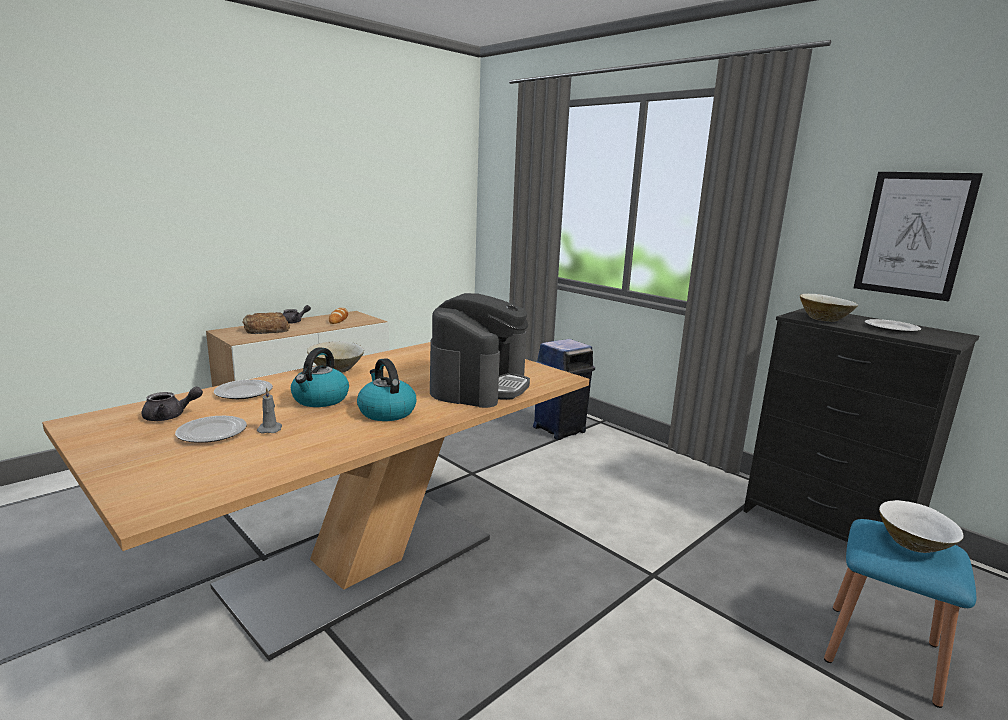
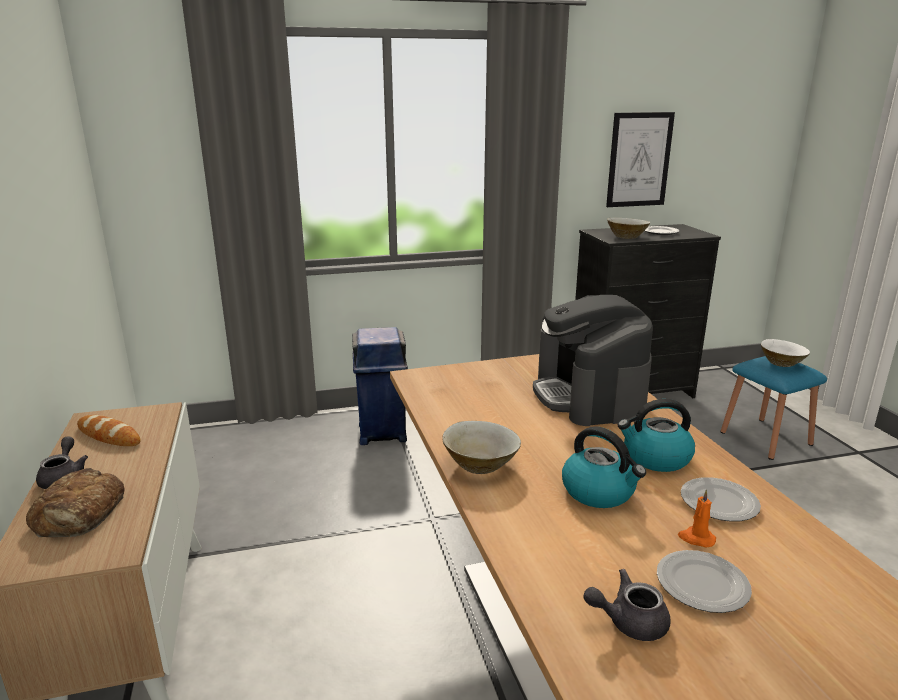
camera: 60 degrees left, 5 degrees up
(170, 416) = (628, 622): grey teapot -> grey teapot turned 105 degrees counterclockwise
(244, 392) = (544, 547): plate -> plate (719, 502)
(270, 429) = (696, 538): grey candle -> orange candle
(479, 385) = (588, 396): coffee machine -> coffee machine turned 150 degrees counterclockwise

